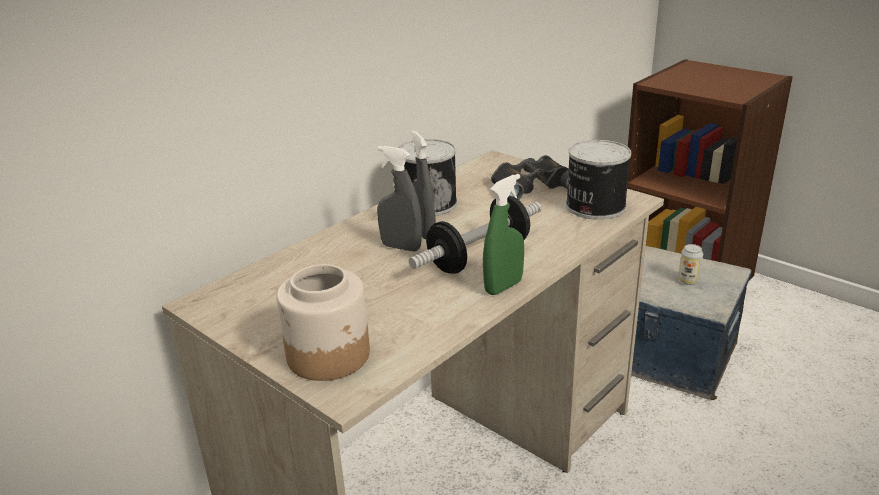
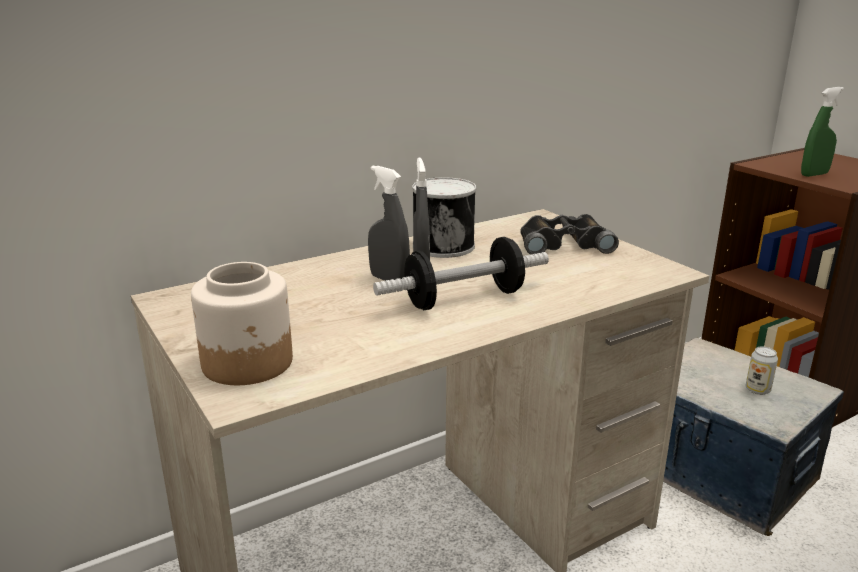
camera: 15 degrees right, 5 degrees down
(503, 287) = (470, 331): green spray bottle -> green spray bottle (814, 174)
(594, 206) = (621, 272): can -> none

